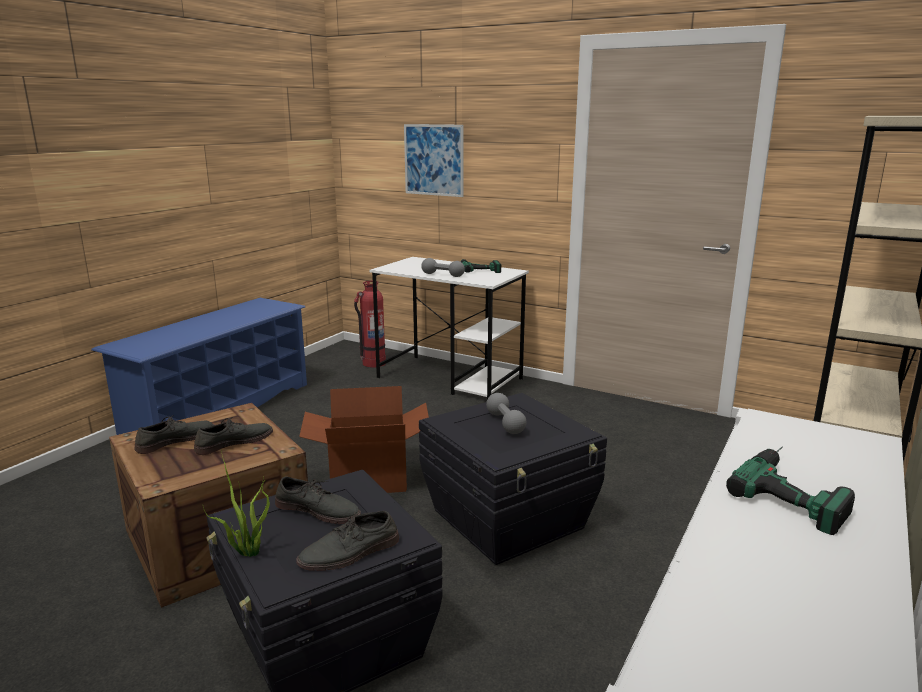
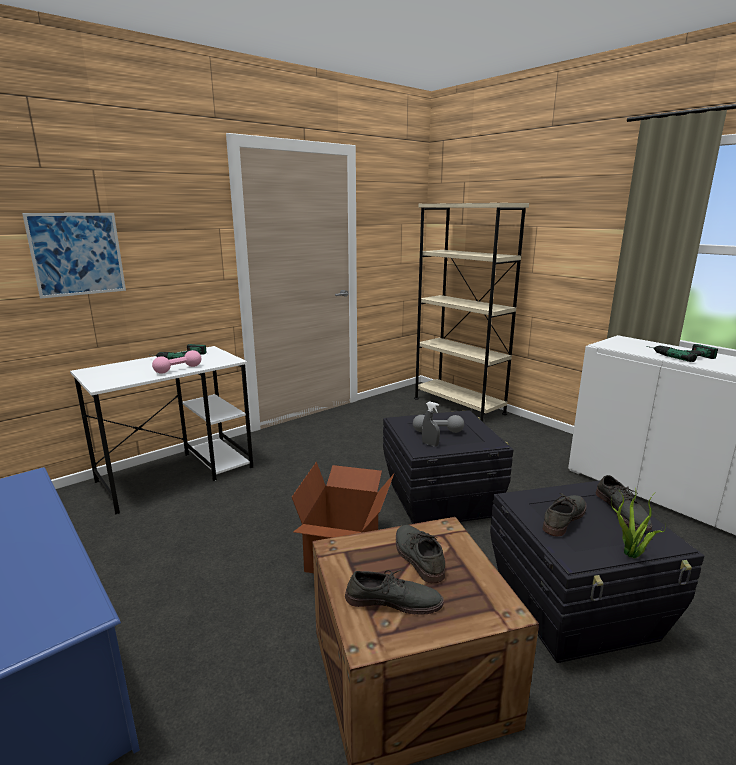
camera: 70 degrees left, 0 degrees up
(175, 440) = (393, 600): grey shoe -> grey shoe turned 120 degrees clockwise
(373, 363) = (71, 510): fire extinguisher -> none
(443, 275) = (178, 369): grey dumbbell -> pink dumbbell
(463, 423) = (430, 444): none -> grey spray bottle

